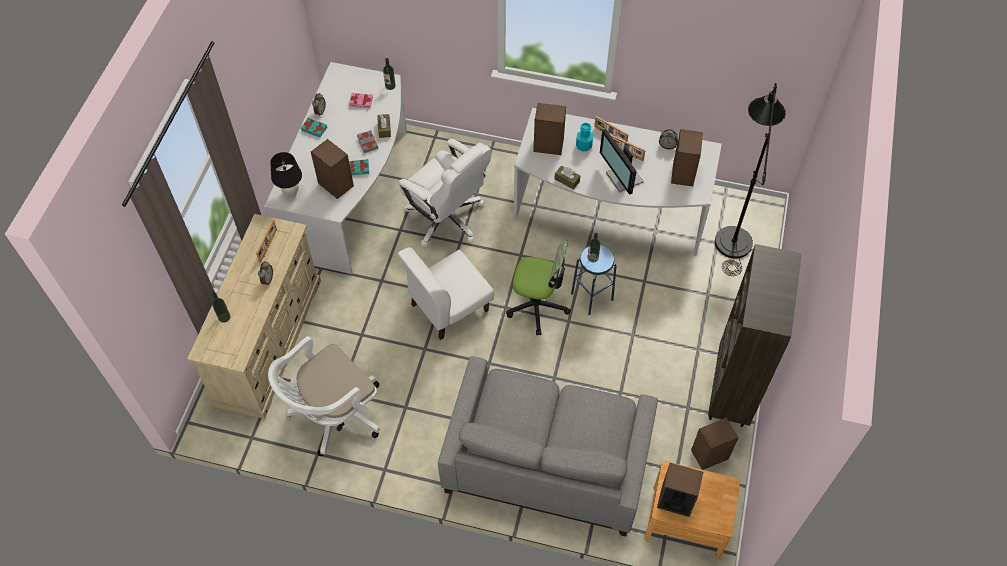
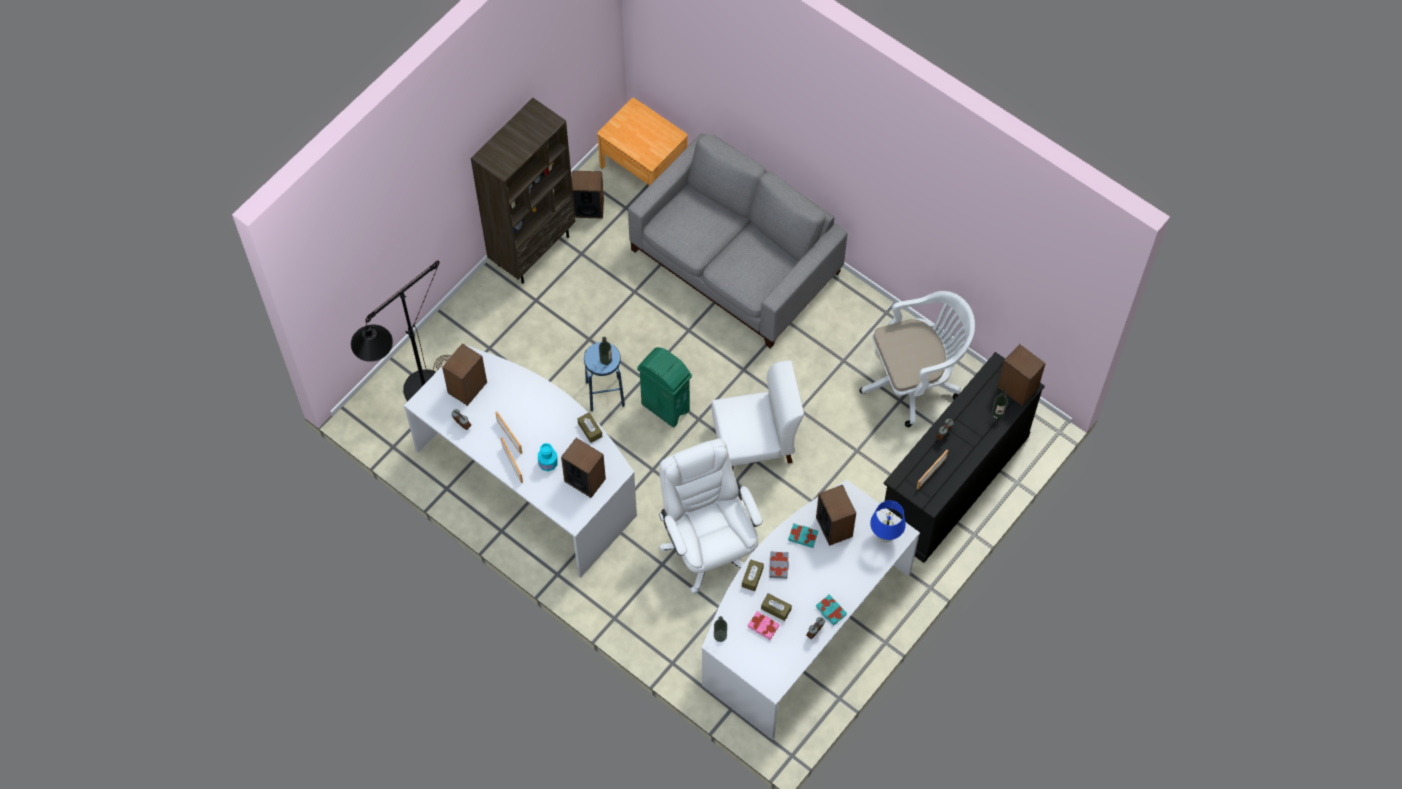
camera: 155 degrees left, 5 degrees up
(269, 340) = (953, 483): beige dresser -> black dresser
(291, 193) = (885, 536): black table lamp -> blue table lamp
(356, 115) = (776, 609): none -> brown tissue box
(537, 306) = (665, 407): office chair -> green trash can
(623, 178) = (531, 407): monitor -> none
(675, 500) = (660, 139): speaker -> speaker (1017, 388)

